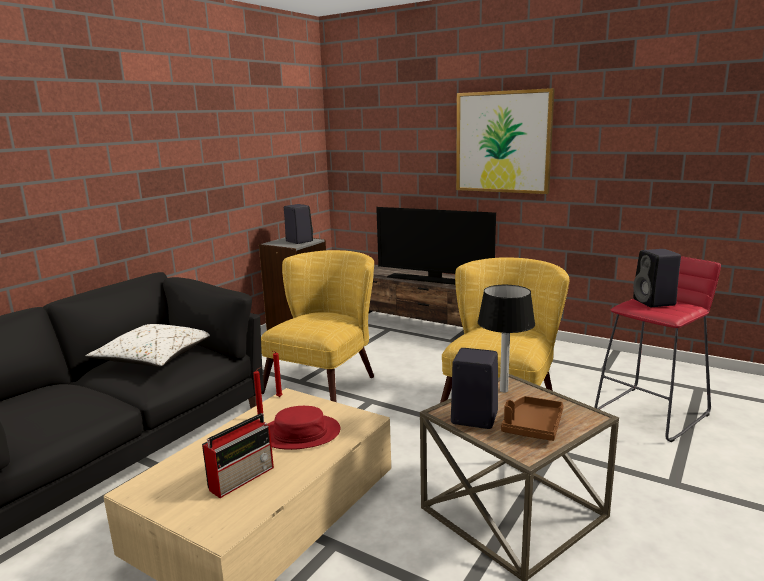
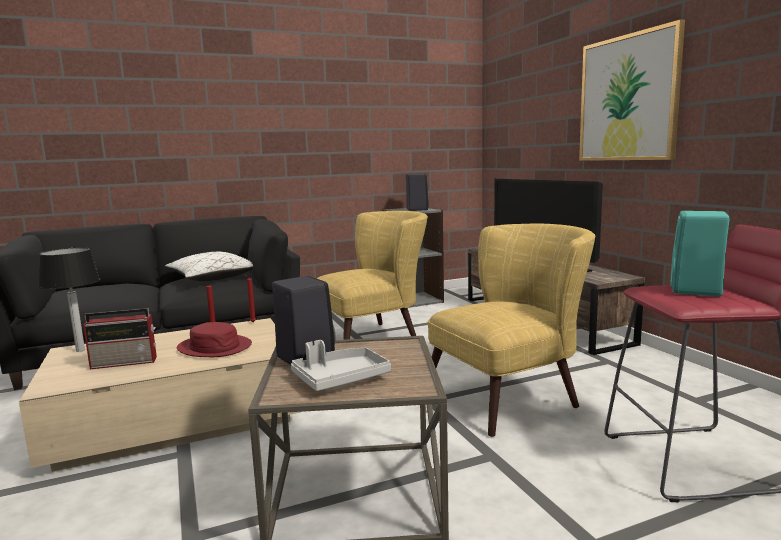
camera: 35 degrees right, 5 degrees down
(504, 390) = (386, 347): table lamp -> table lamp (81, 350)
(532, 426) = (340, 379): brown tray -> grey tray
(655, 302) = (696, 291): black speaker -> turquoise speaker

